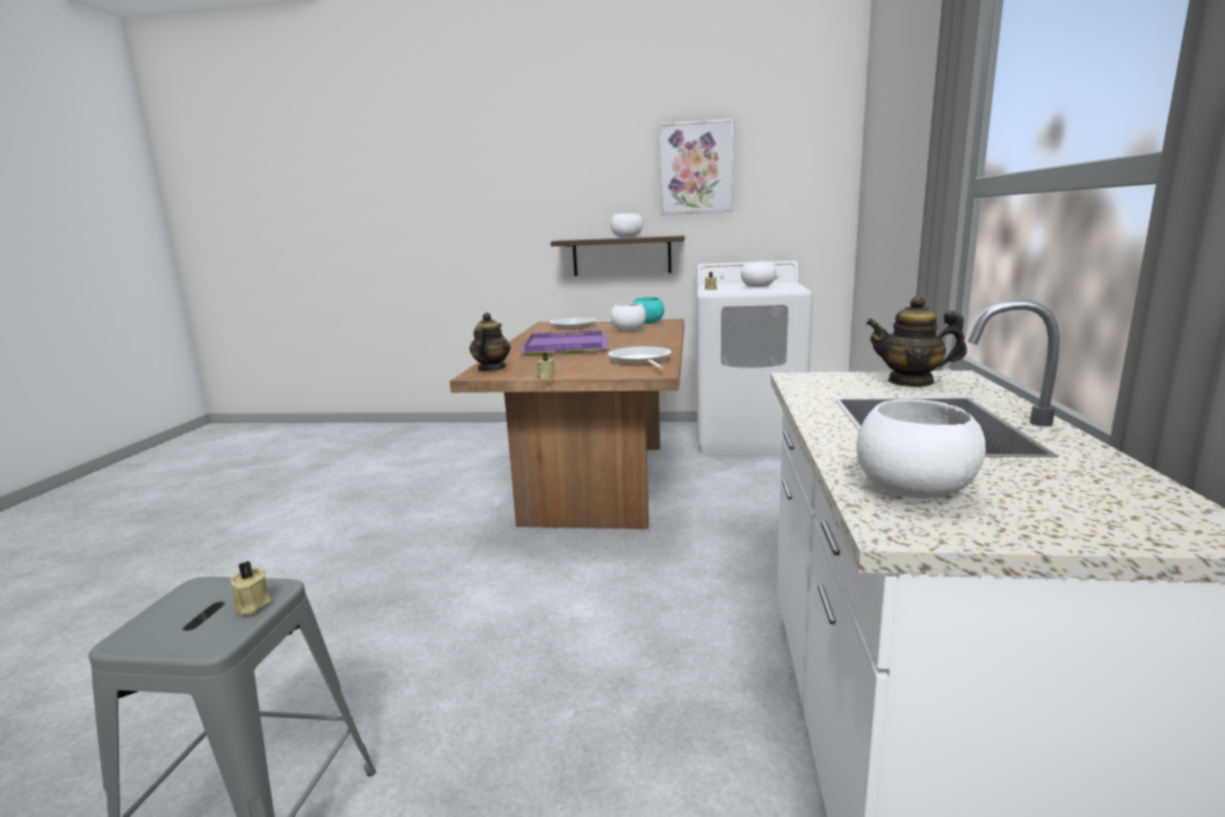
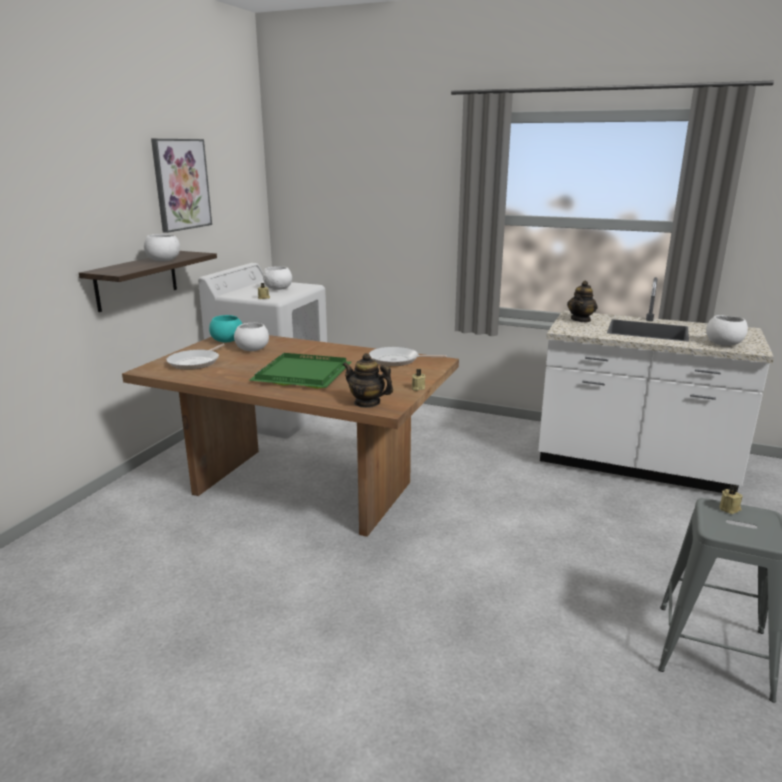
camera: 75 degrees left, 5 degrees up
(564, 347) = (303, 375): purple tray -> green tray

